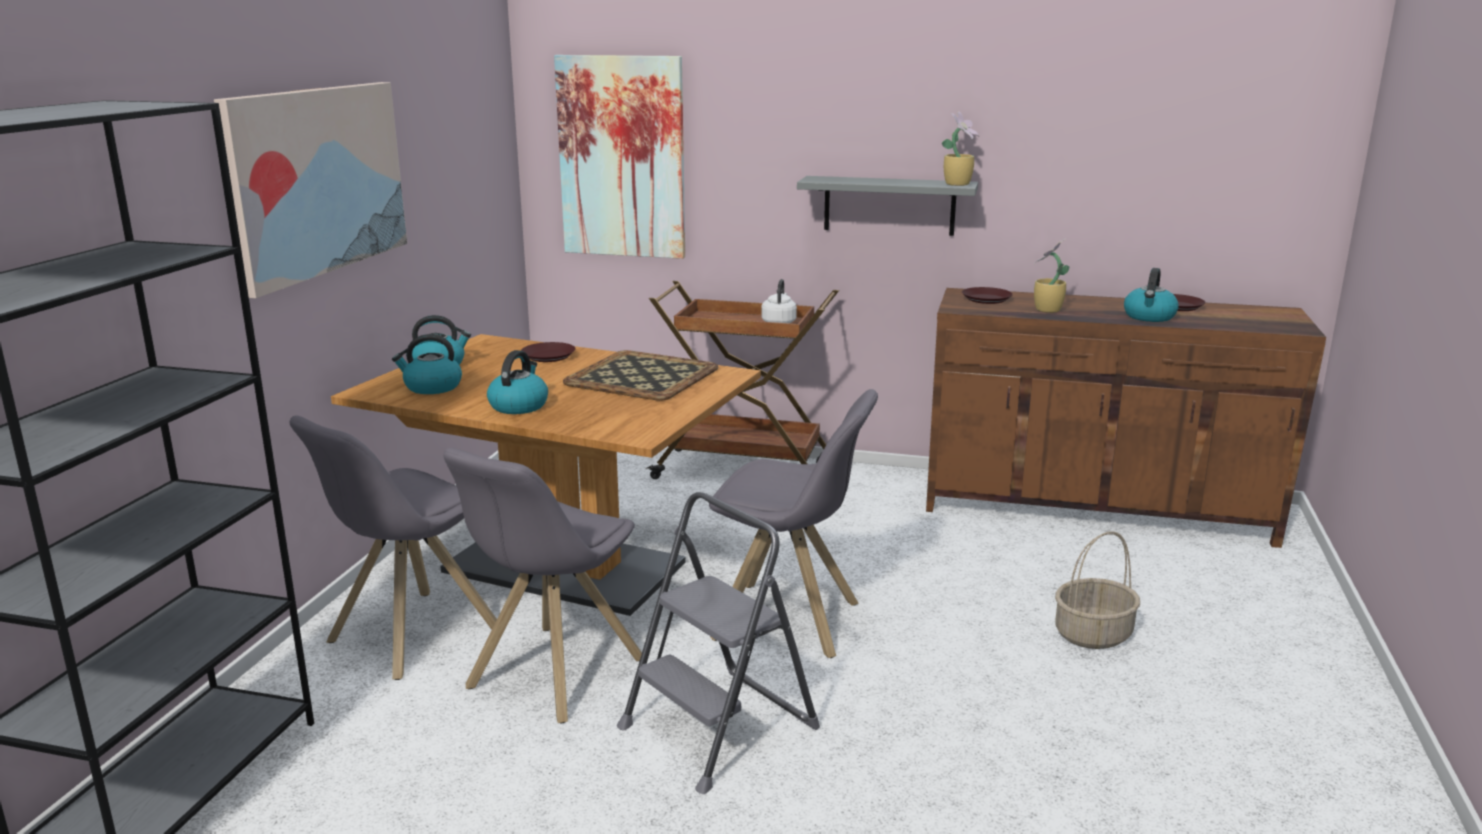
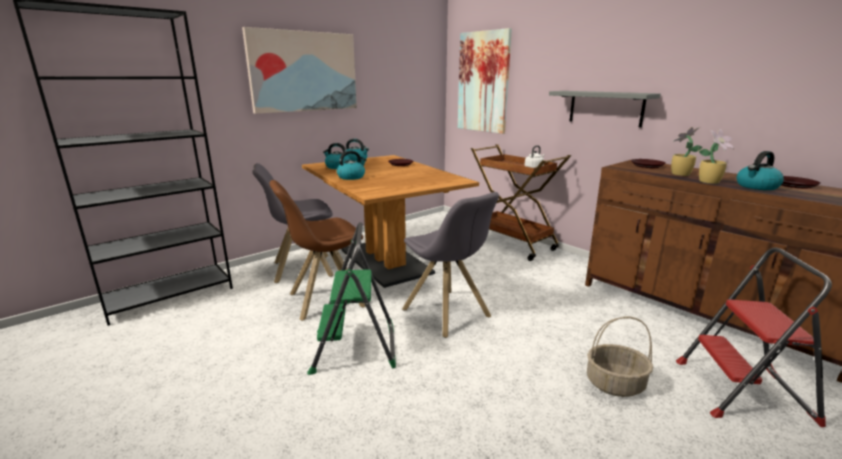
camera: 35 degrees right, 0 degrees up
(554, 673) = (326, 300): grey chair -> brown chair
(642, 377) = (421, 176): tray -> none
(725, 724) = (358, 348): grey step ladder -> green step ladder
(958, 184) = (642, 93): potted plant -> potted plant (710, 182)
(1215, 590) = (748, 392): none -> red step ladder

